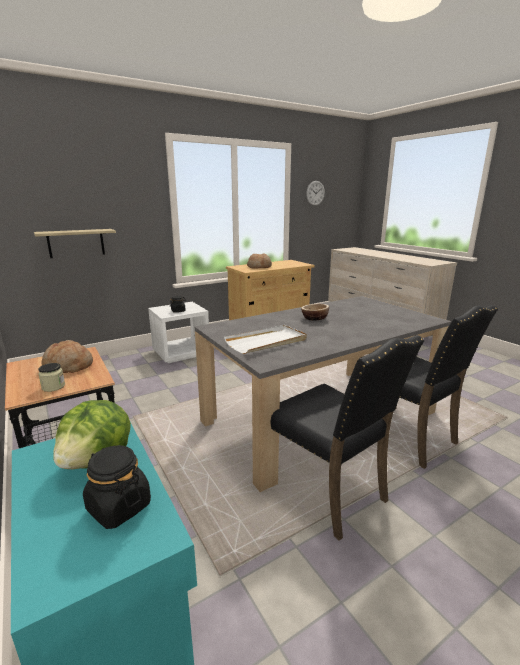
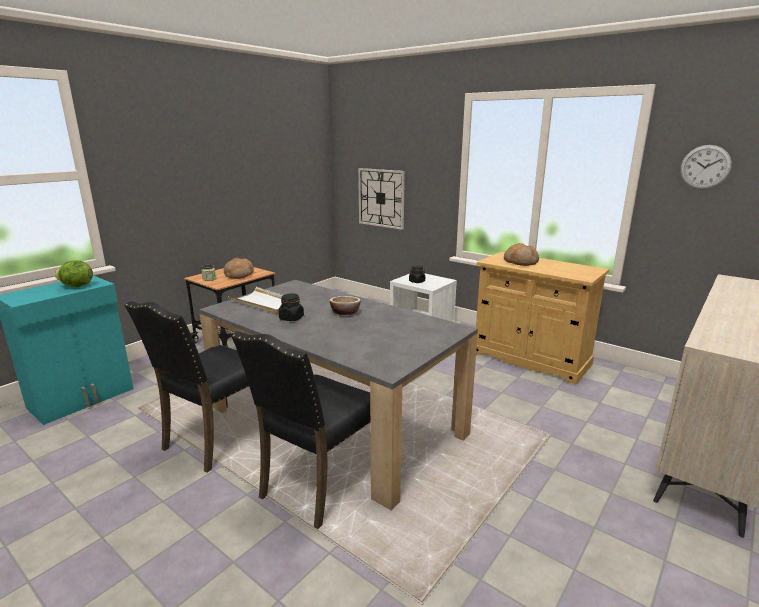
camera: 70 degrees right, 0 degrees up
(76, 243) = (381, 198): shelf -> wall clock
(118, 506) = (41, 294): black jar -> black jar (291, 318)

